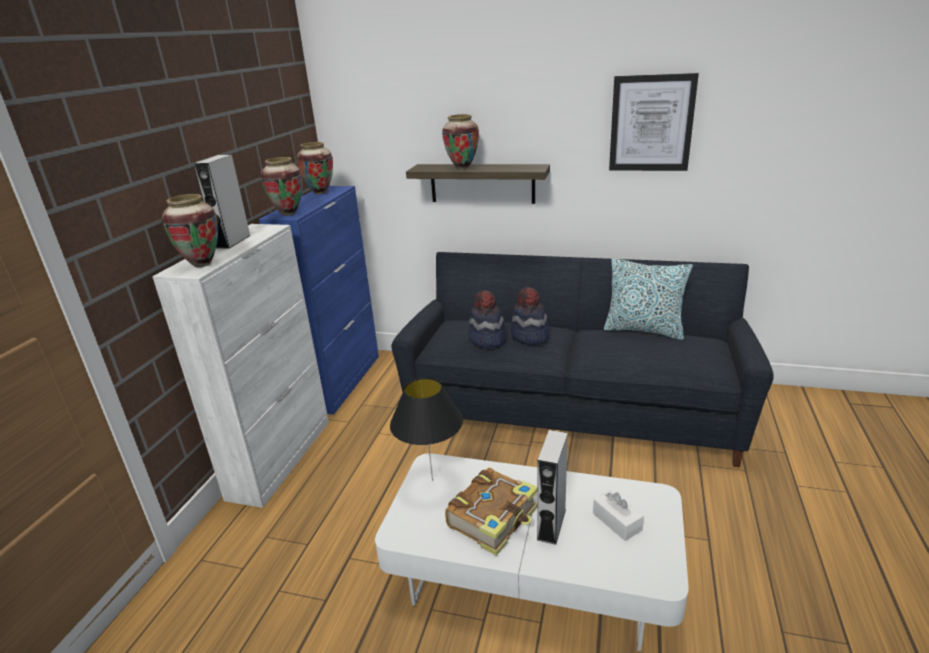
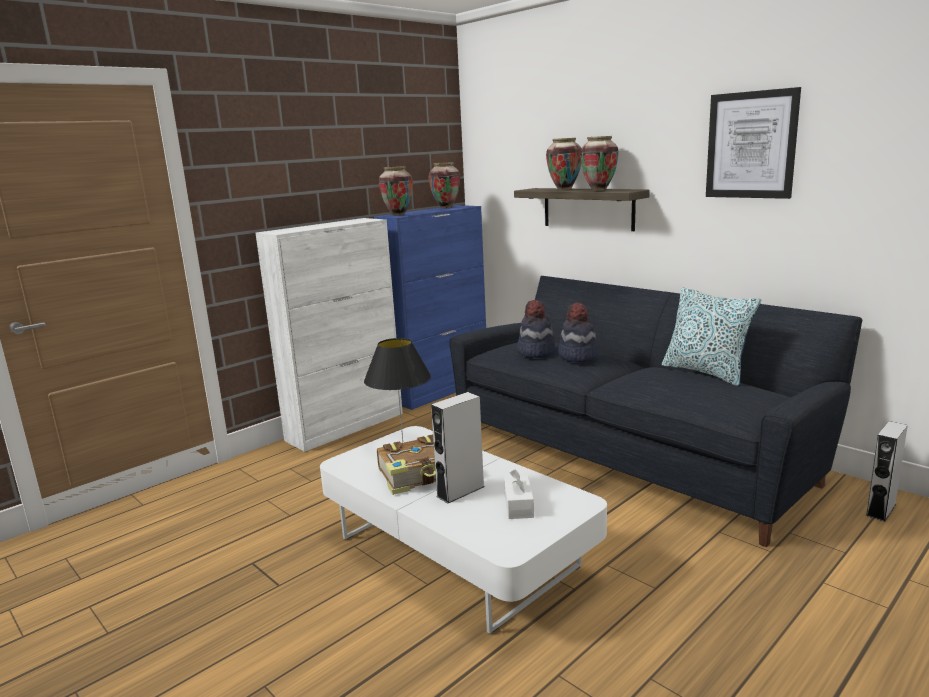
camera: 30 degrees right, 10 degrees down
(202, 264) = (292, 230): vase -> vase (599, 190)
(233, 241) = (332, 223): grey speaker -> grey speaker (881, 509)

